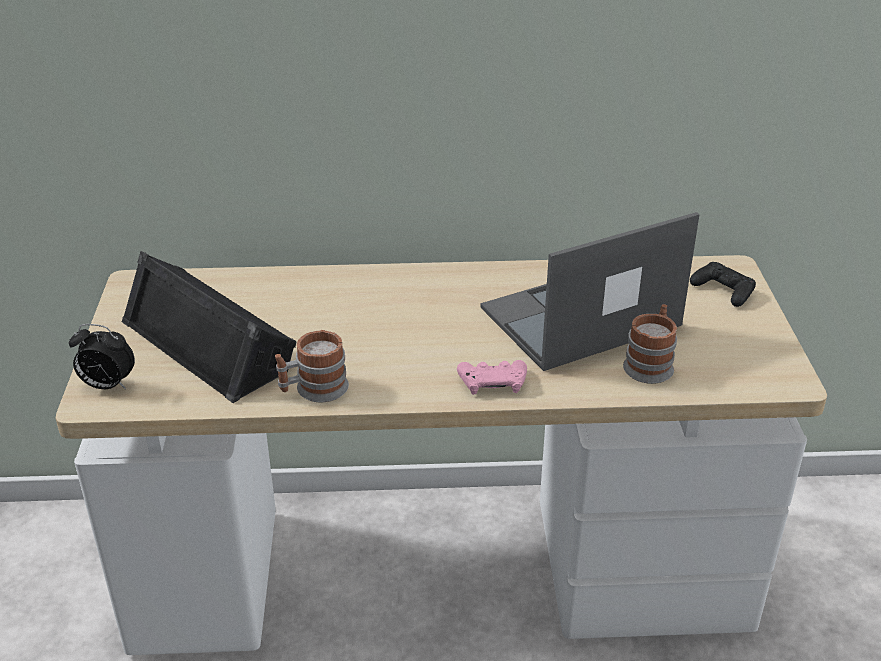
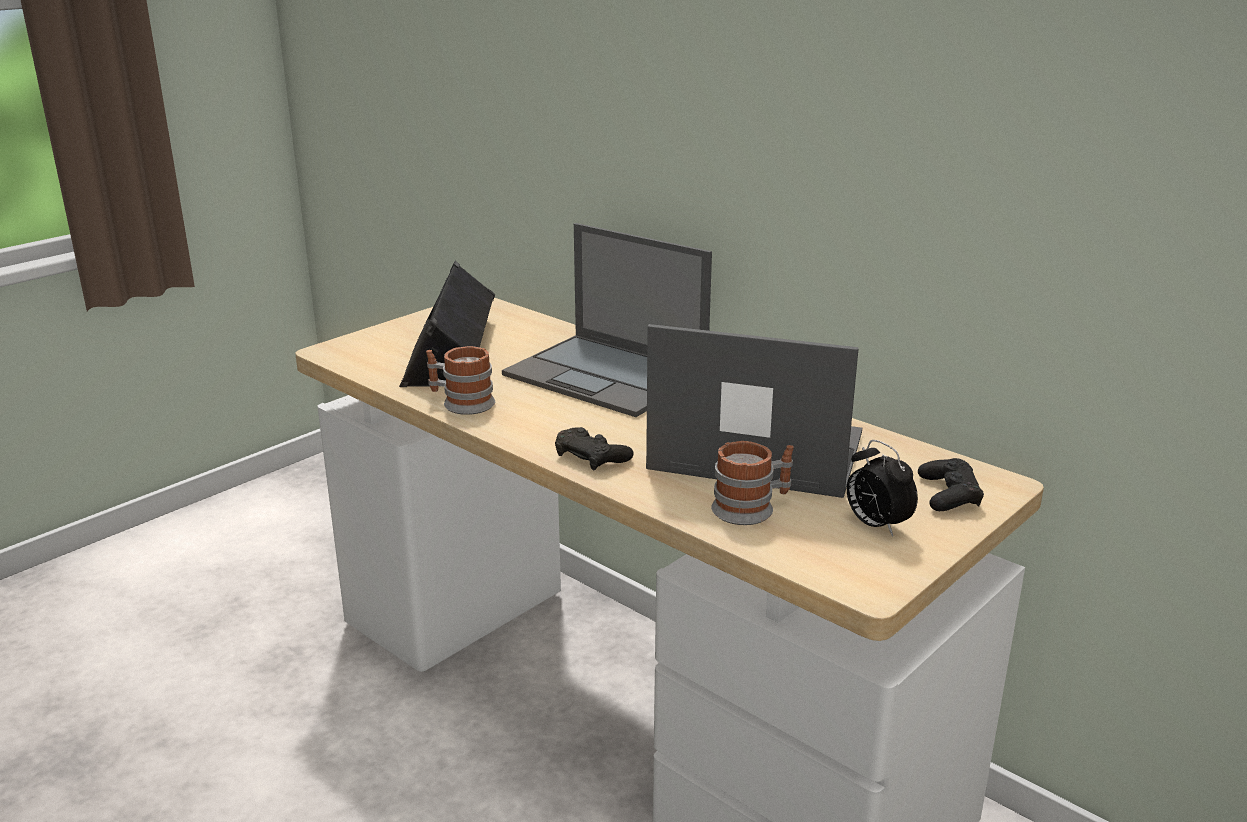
camera: 45 degrees right, 10 degrees down
(107, 386) = (352, 347): alarm clock -> alarm clock (875, 525)
(376, 304) = (608, 375): none -> laptop
(492, 382) = (591, 457): pink game controller -> black game controller

